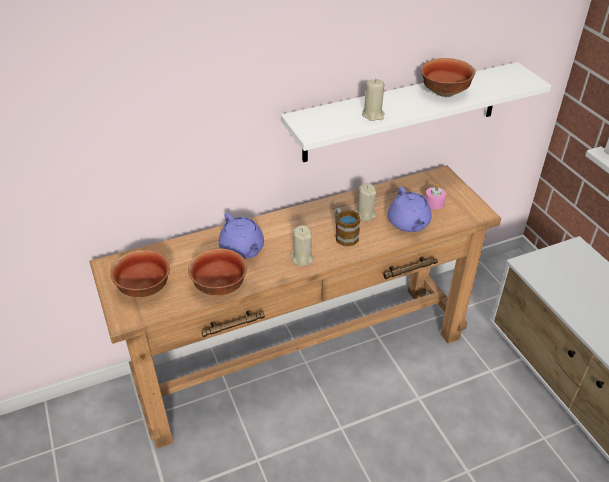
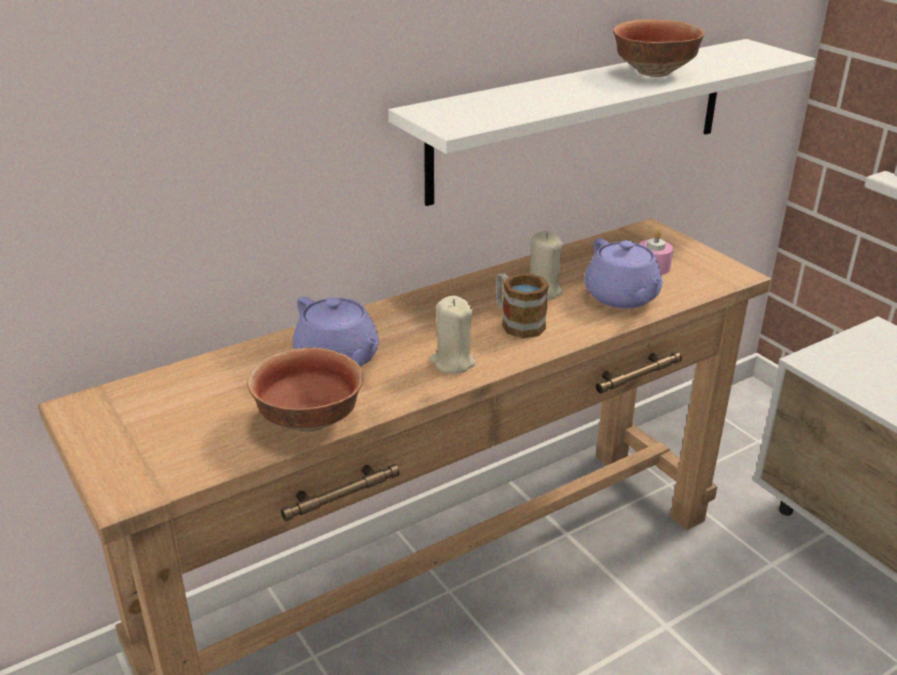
camera: 10 degrees left, 10 degrees down
(145, 287) = (159, 436): bowl -> none
(373, 115) = (550, 101): beige candle -> none

